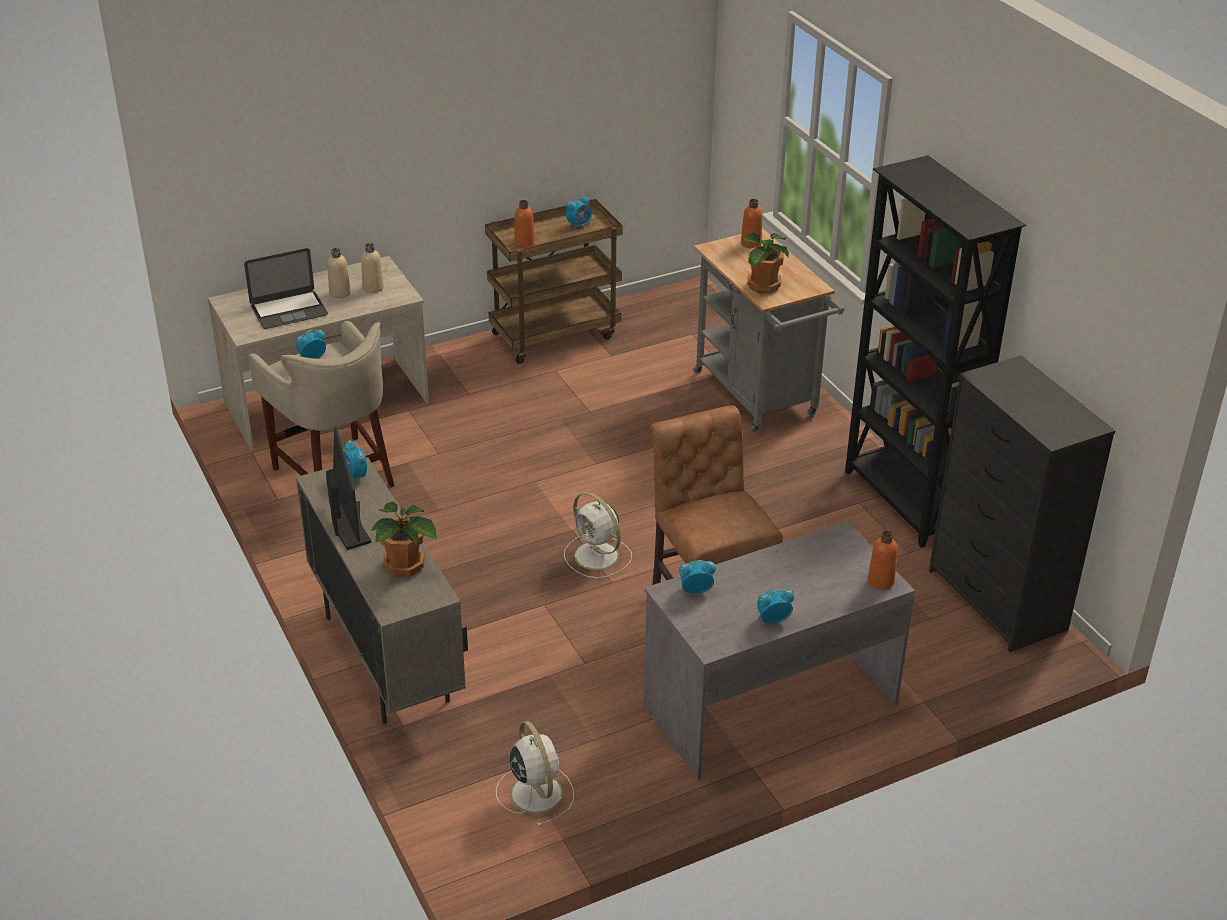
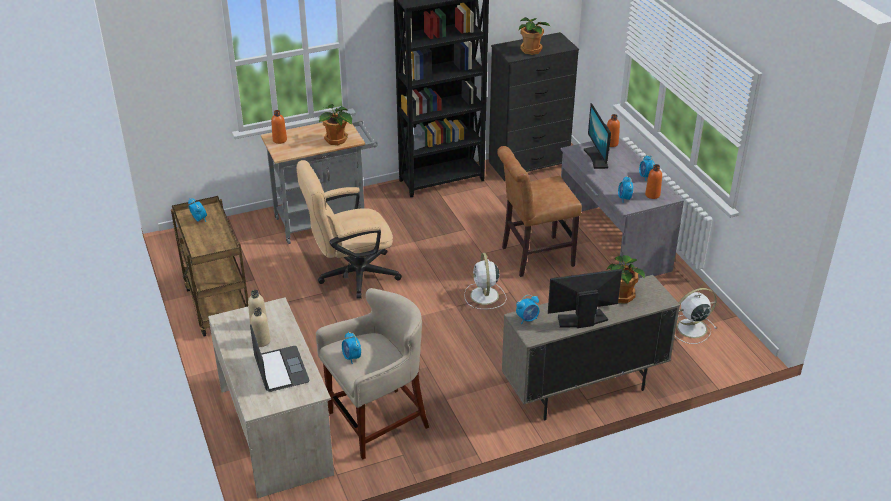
camera: 85 degrees left, 0 degrees up
(524, 243) = (217, 245): orange bottle -> orange bottle (652, 195)
(598, 557) = (484, 296): white fan -> white fan turned 120 degrees clockwise
(631, 431) = (351, 275): none -> beige office chair
(823, 562) = (597, 158): none -> monitor
(1018, 397) = (531, 50): none -> potted plant

